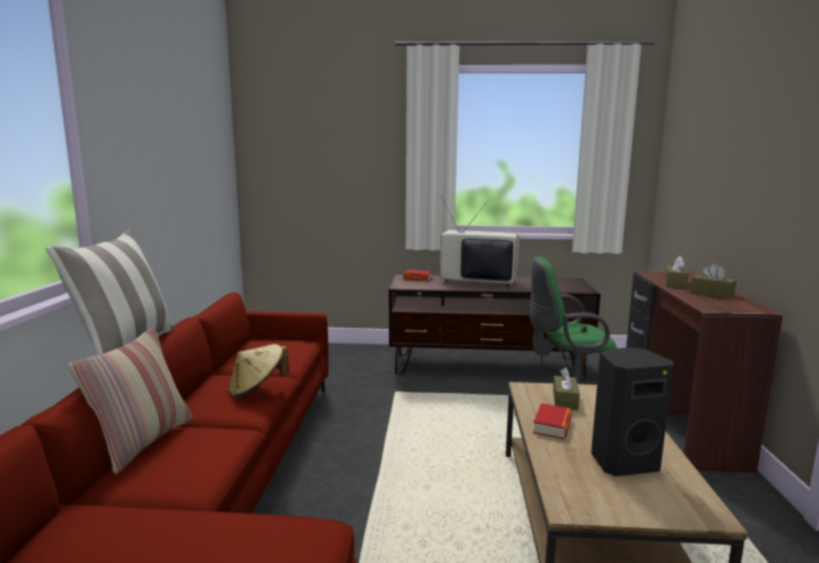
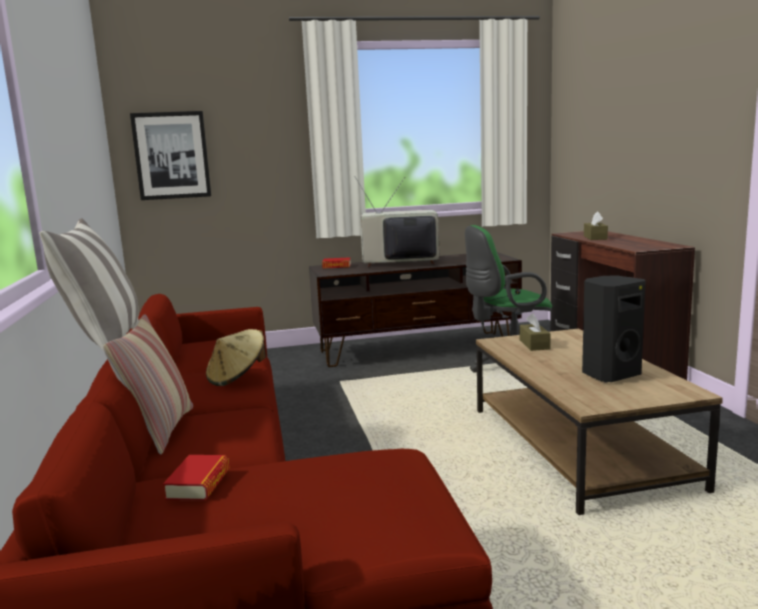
camera: 15 degrees left, 0 degrees up
(285, 165) = (171, 155): none -> picture
(552, 426) = (537, 361): book -> book (199, 484)
(711, 293) = (630, 240): brown tissue box -> none

